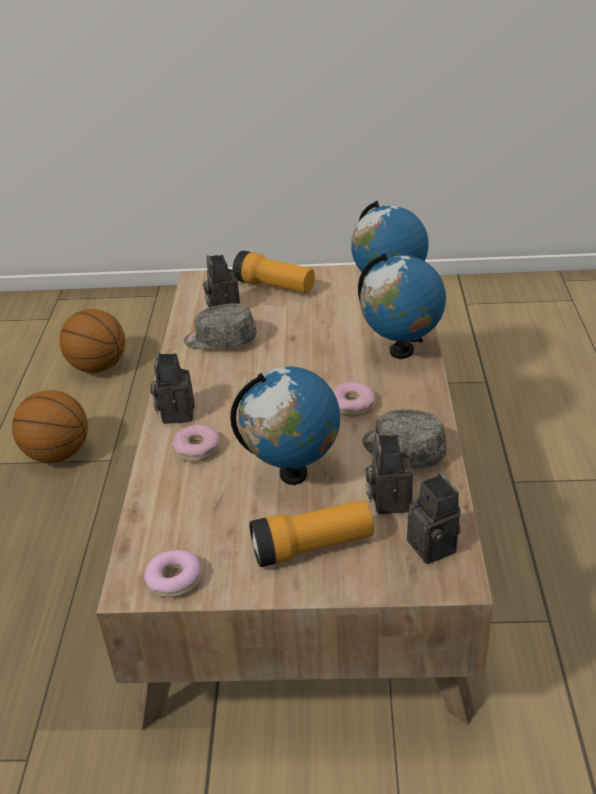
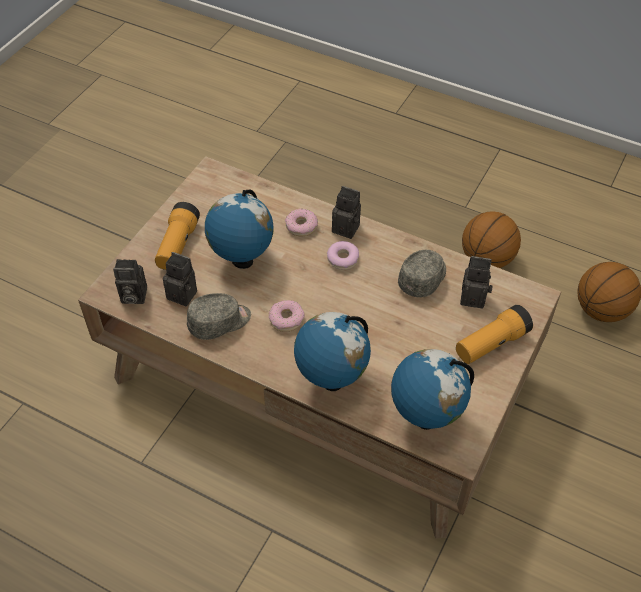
camera: 115 degrees right, 15 degrees up
(174, 580) = (202, 186): donut -> donut (343, 259)

